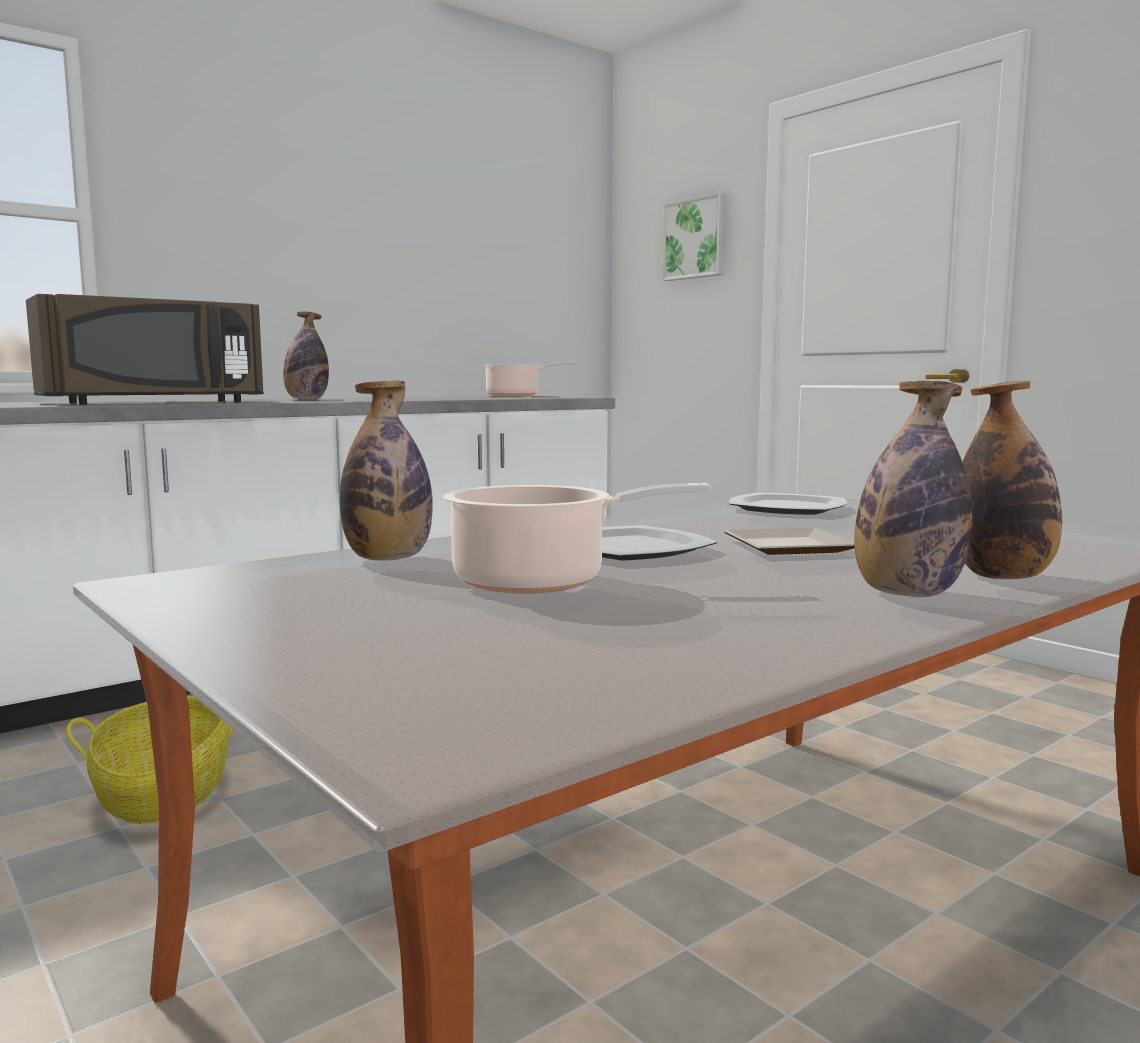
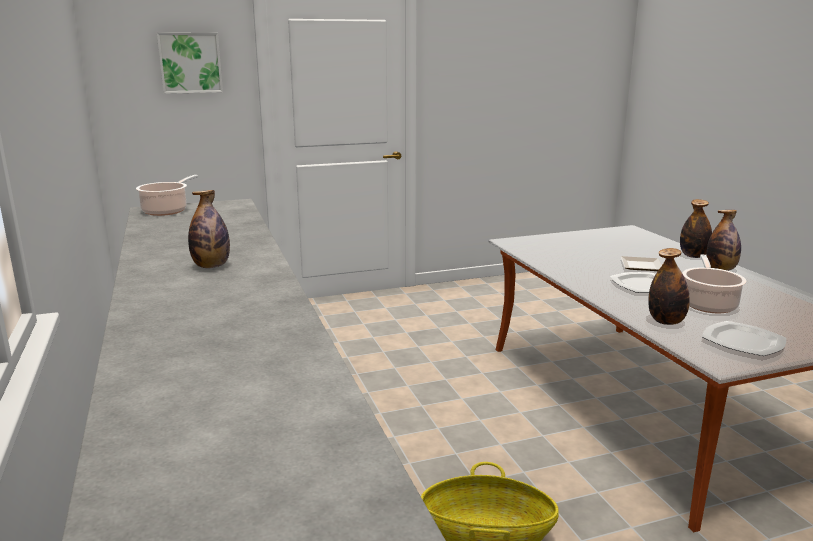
camera: 70 degrees left, 10 degrees up
(155, 402) = (261, 311): brown microwave -> none
(788, 508) = (542, 249): plate -> plate (742, 341)

